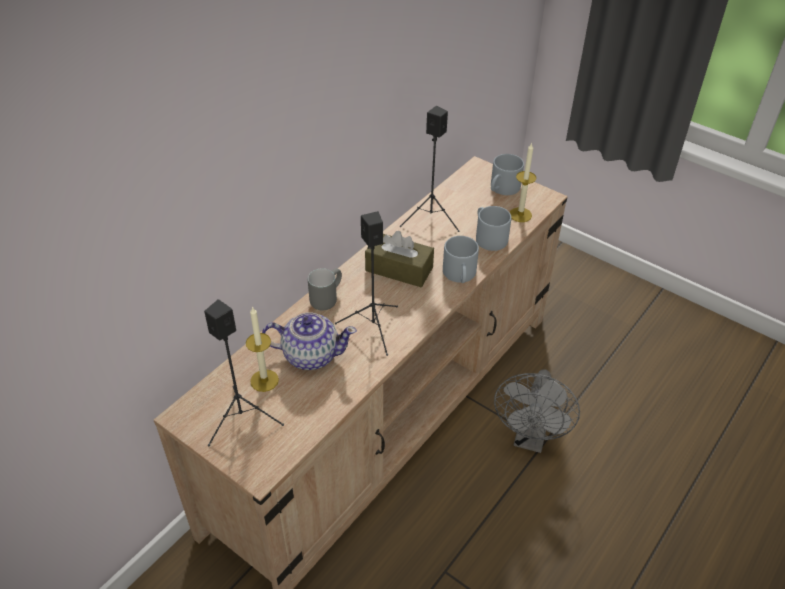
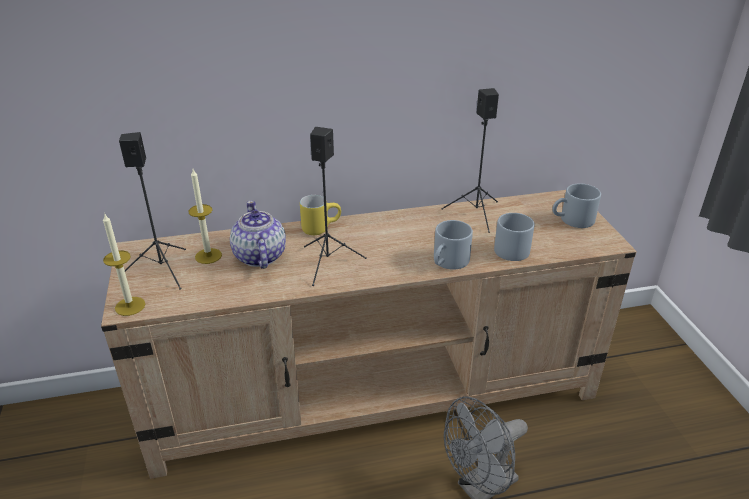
camera: 40 degrees right, 10 degrees down
(310, 355) = (259, 257): teapot -> teapot turned 150 degrees counterclockwise
(325, 297) = (320, 228): grey mug -> yellow mug
(399, 269) = (402, 235): brown tissue box -> none
(520, 215) = (565, 244): candle -> candle (130, 306)

